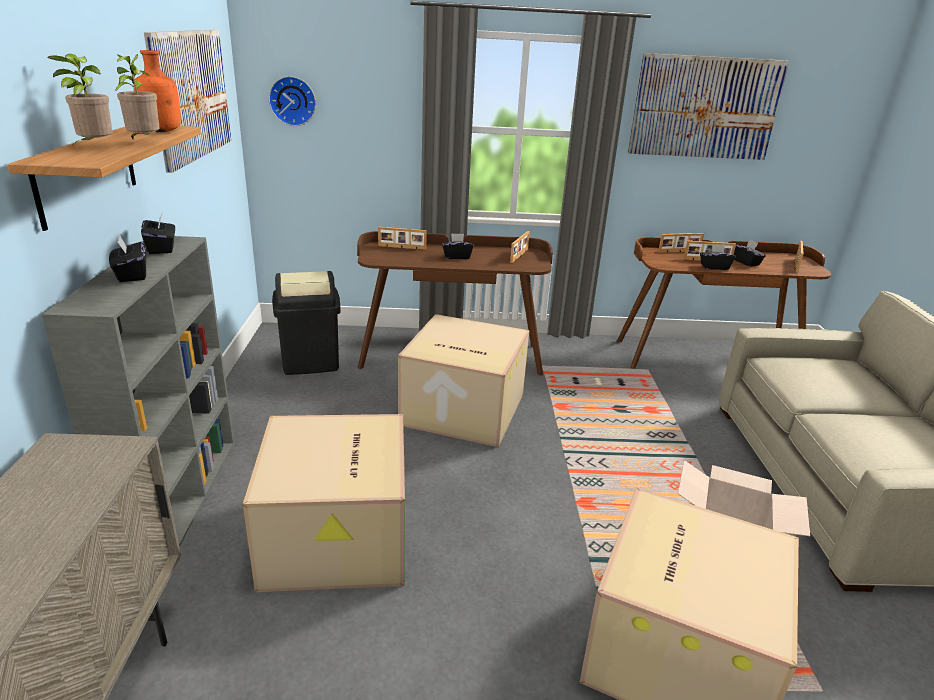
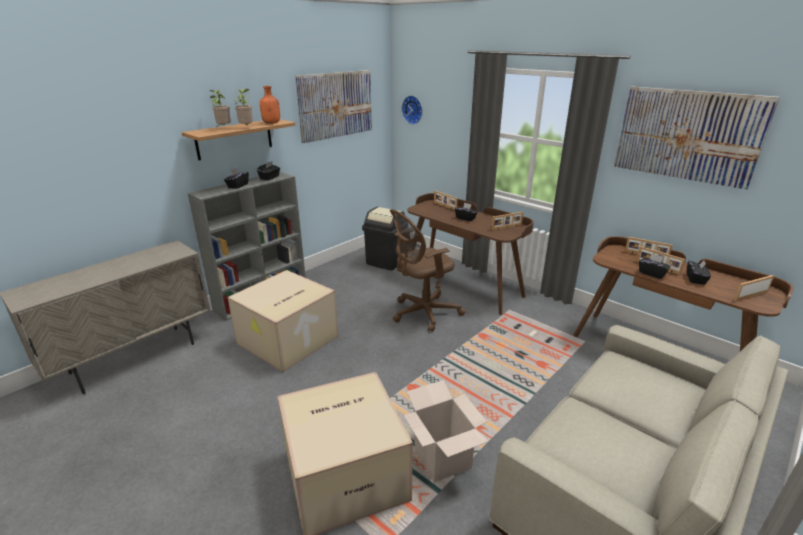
camera: 45 degrees right, 0 degrees up
(461, 410) = (422, 313): cardboard box -> brown office chair

